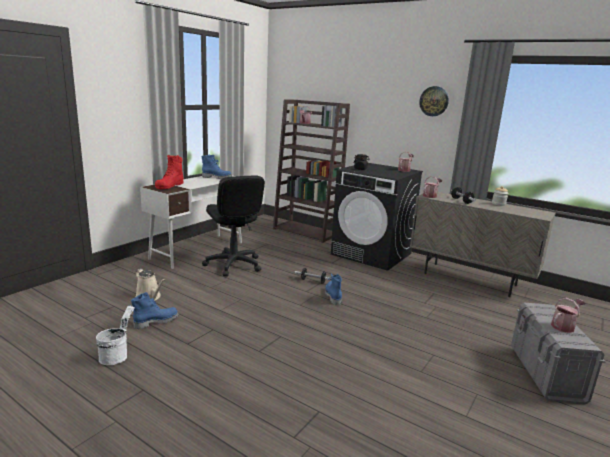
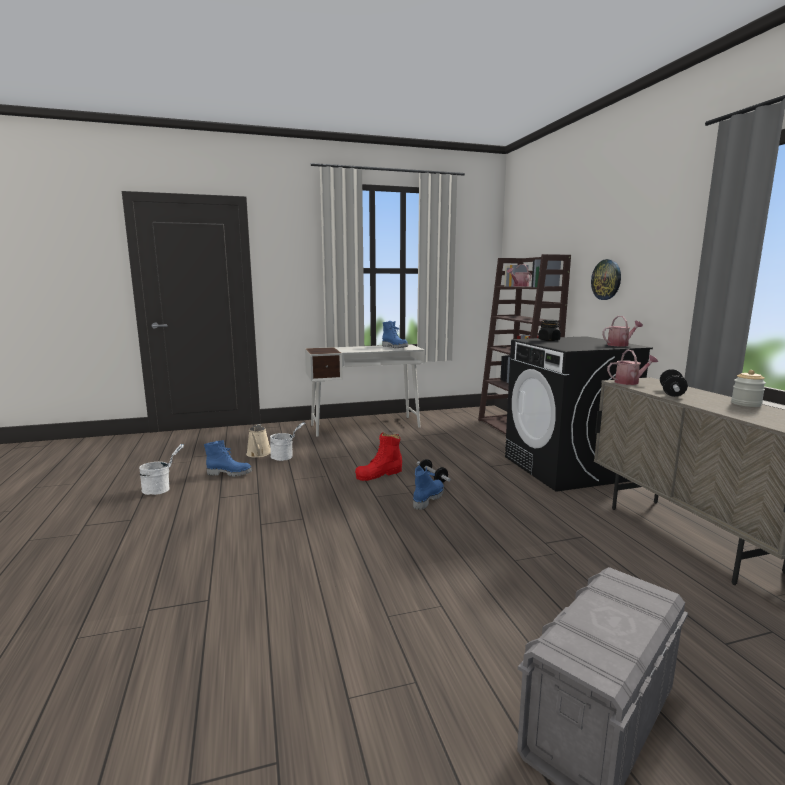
camera: 40 degrees right, 5 degrees down
(170, 185) = (331, 349): red boot -> red boot (379, 474)
(180, 294) = (285, 457): none -> white bucket
(233, 265) = (375, 444): black office chair -> none
(434, 101) = (672, 234): wall clock -> wall clock (606, 279)
(564, 326) = (616, 627): watering can -> none

